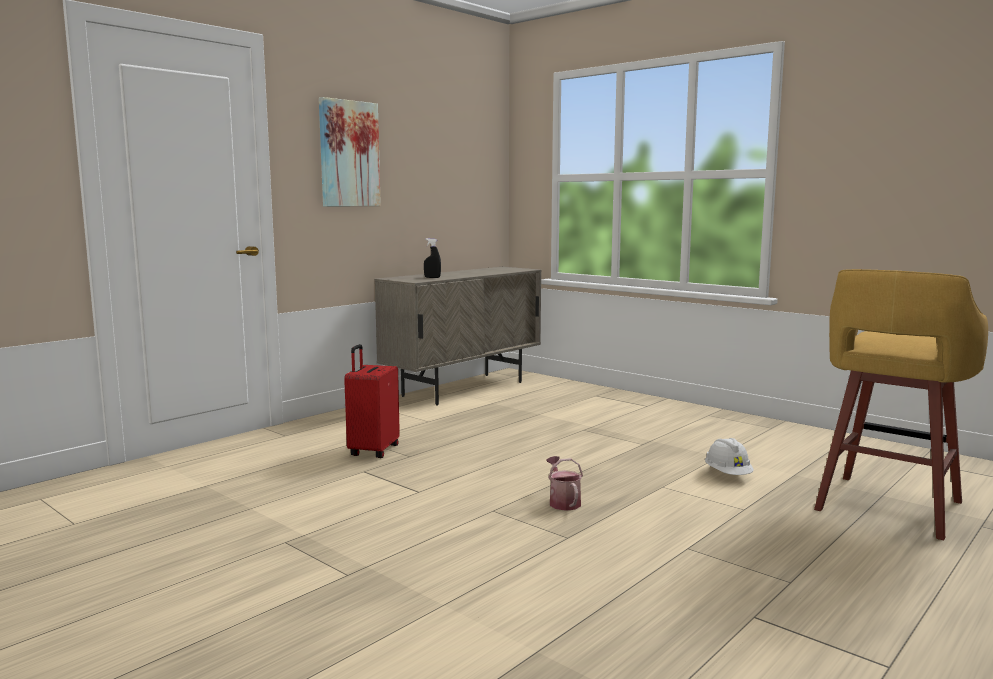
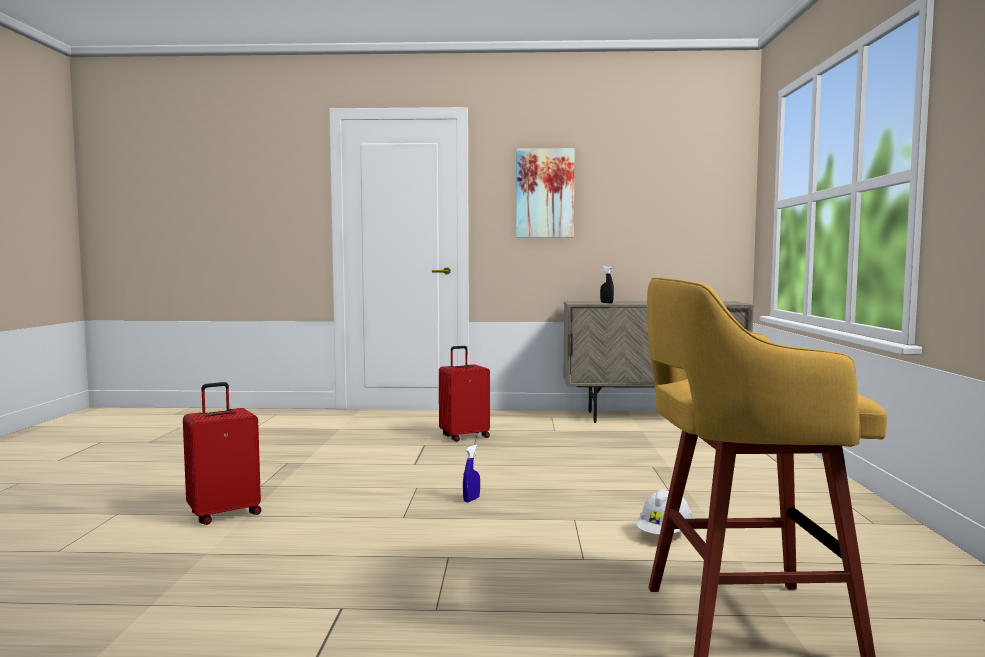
camera: 50 degrees right, 5 degrees down
(417, 615) = (224, 514): none -> red suitcase
(563, 502) = (471, 499): watering can -> blue spray bottle

